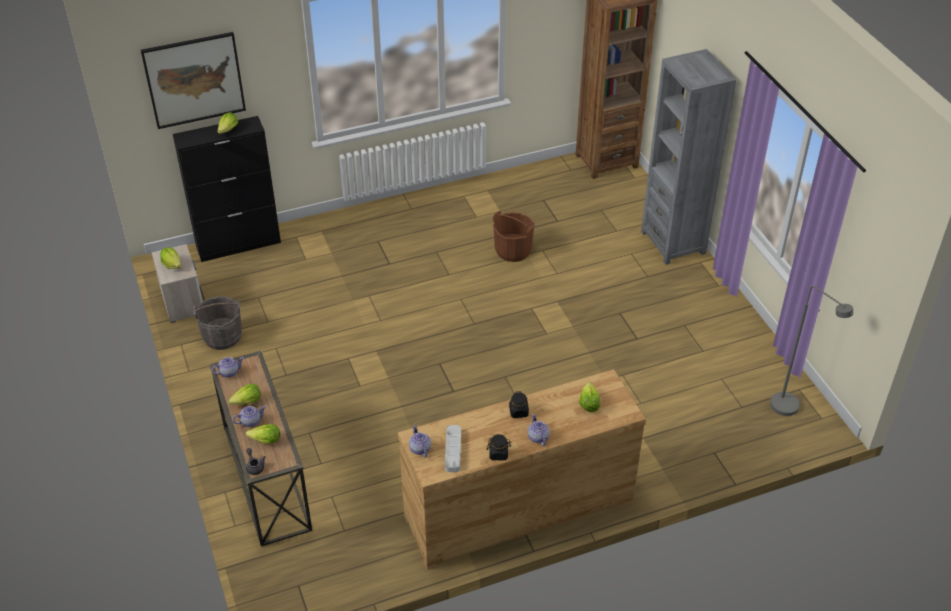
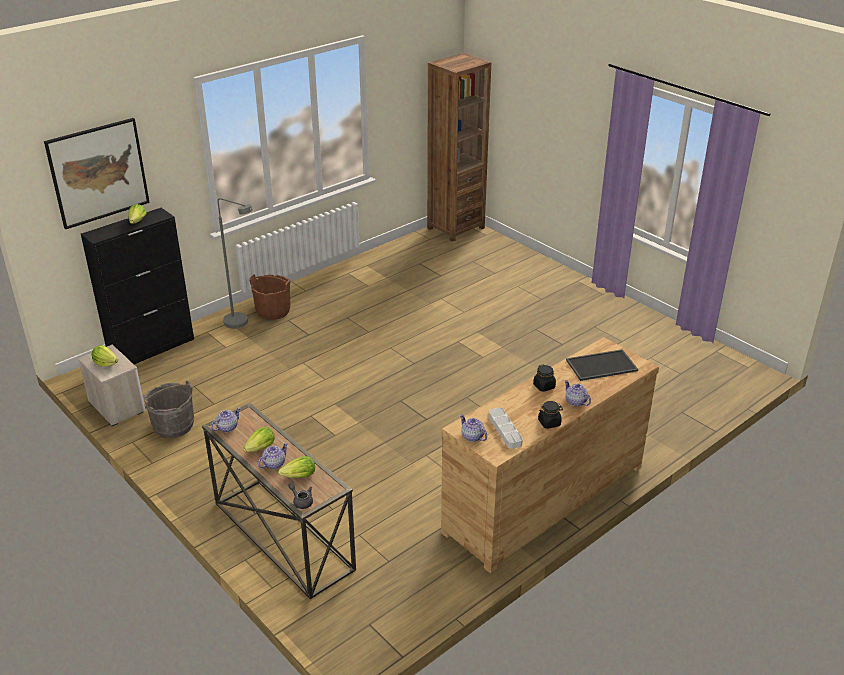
camera: 20 degrees left, 10 degrees down
(513, 250) = (415, 303): brown bucket -> brown bucket (273, 311)
(588, 403) = (601, 366): lettuce -> tray
(673, 242) = (546, 272): grey bookcase -> none
(791, 410) = (721, 366): grey floor lamp -> grey floor lamp (242, 323)

